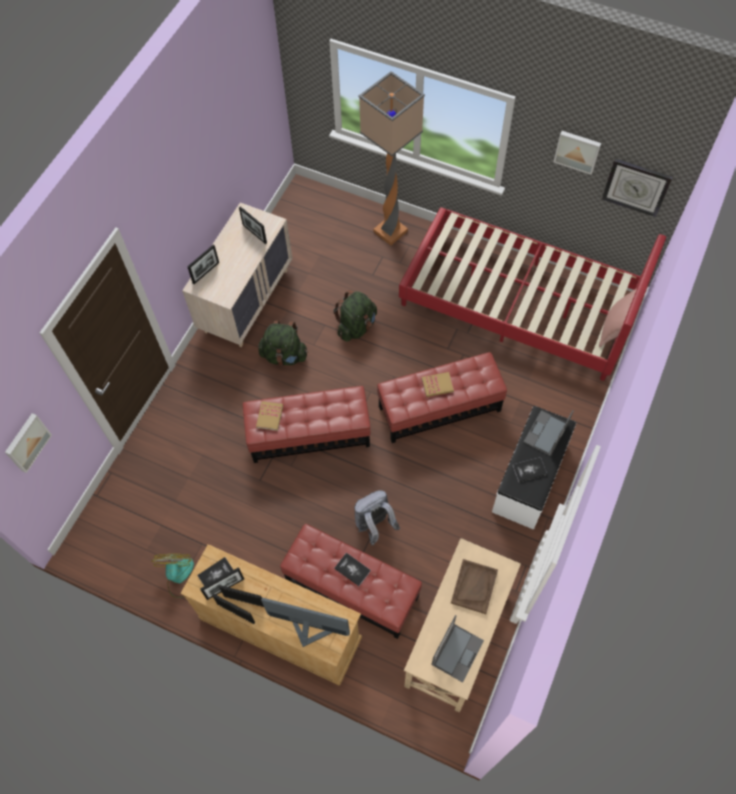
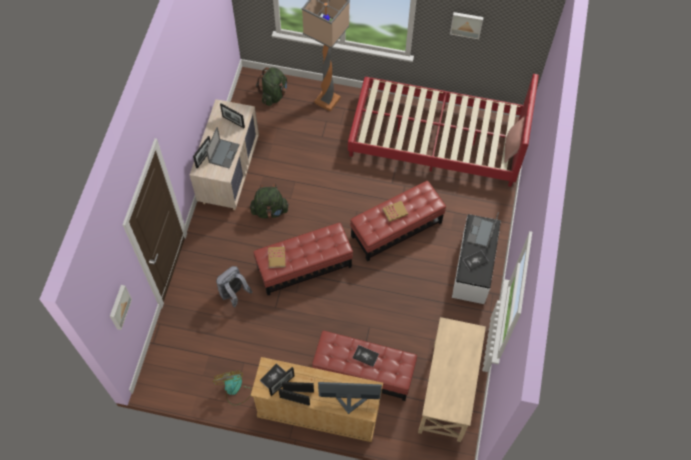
camera: 15 degrees left, 0 degrees up
(356, 326) = (319, 178): green backpack -> green backpack (274, 94)
(374, 525) = (369, 323): grey backpack -> grey backpack (234, 294)
(457, 651) = (456, 395): laptop -> laptop (224, 153)
(474, 586) = (457, 348): brown tray -> none
(636, 187) = (512, 43): wall clock -> none

